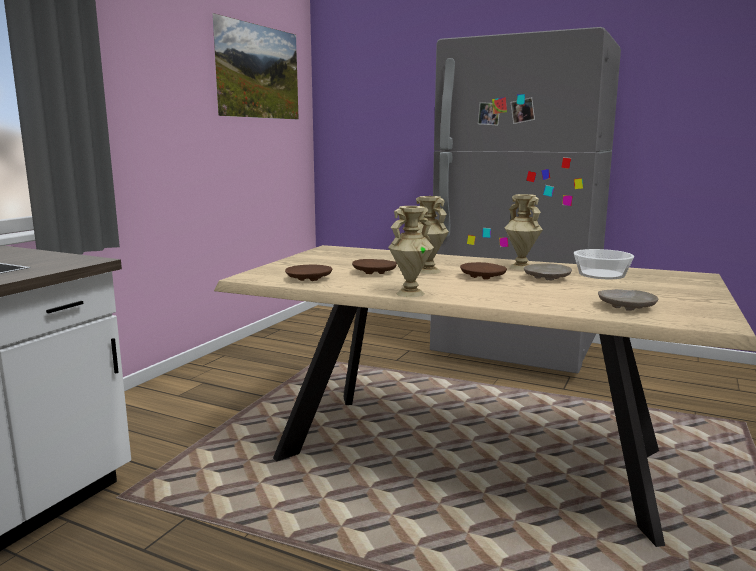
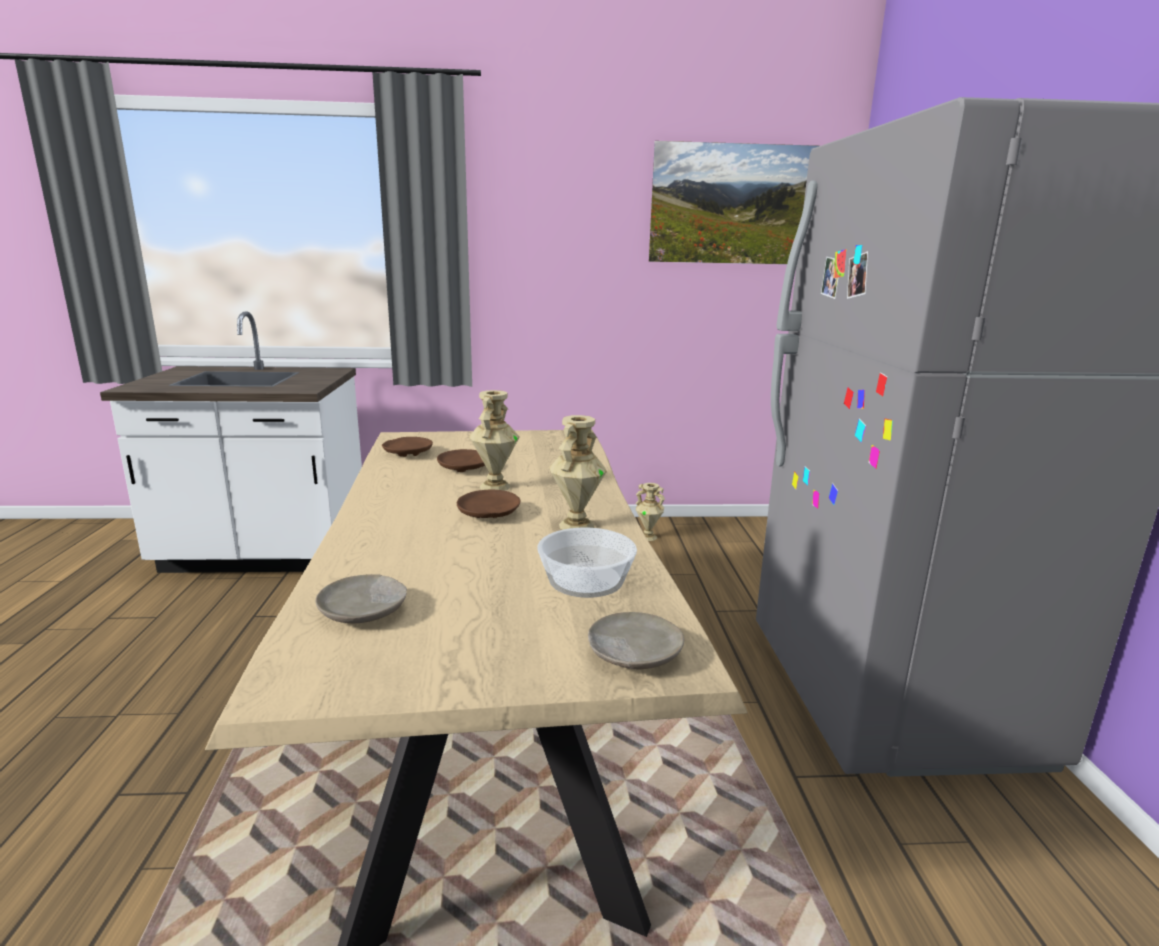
camera: 60 degrees right, 5 degrees up
(410, 293) = (370, 495): beige vase -> beige vase (648, 537)
(546, 278) = (517, 547): beige plate -> beige plate (633, 653)

